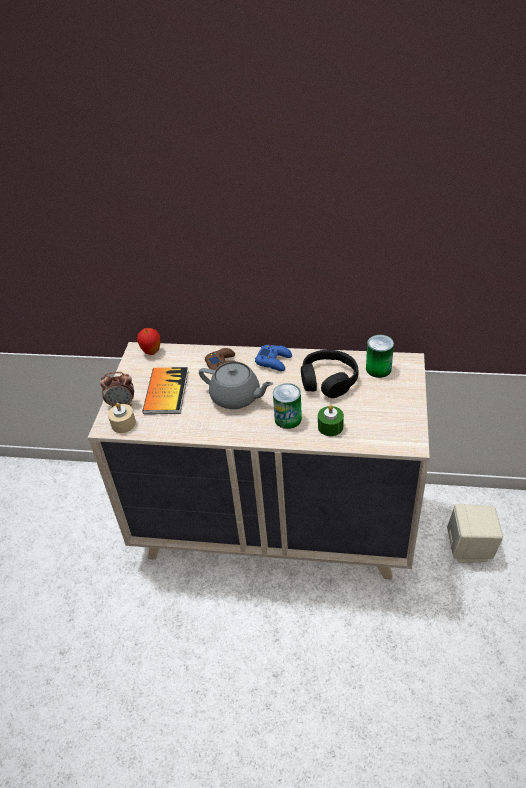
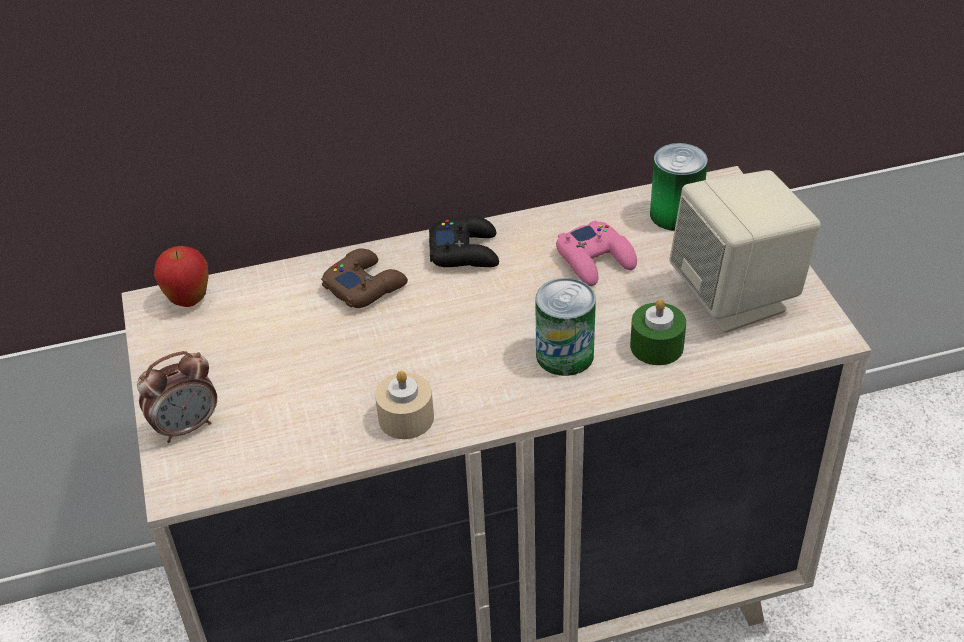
camera: 25 degrees left, 0 degrees up
(123, 424) = (216, 468): beige candle -> beige candle (406, 418)
(166, 392) = (273, 373): book -> none
(236, 397) = (433, 342): grey teapot -> none
(274, 361) = (465, 251): blue game controller -> black game controller
(328, 380) = (596, 260): black headphones -> pink game controller
(470, 548) = (865, 518): beige speaker -> beige speaker (736, 297)

